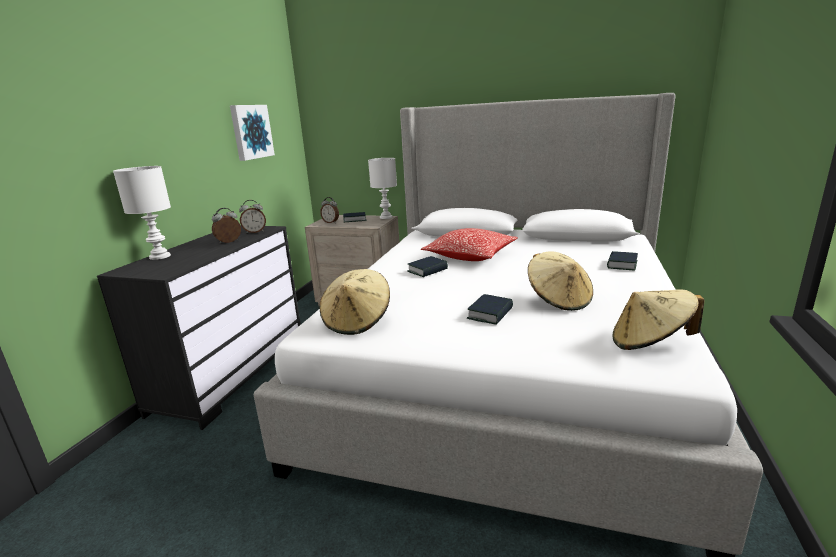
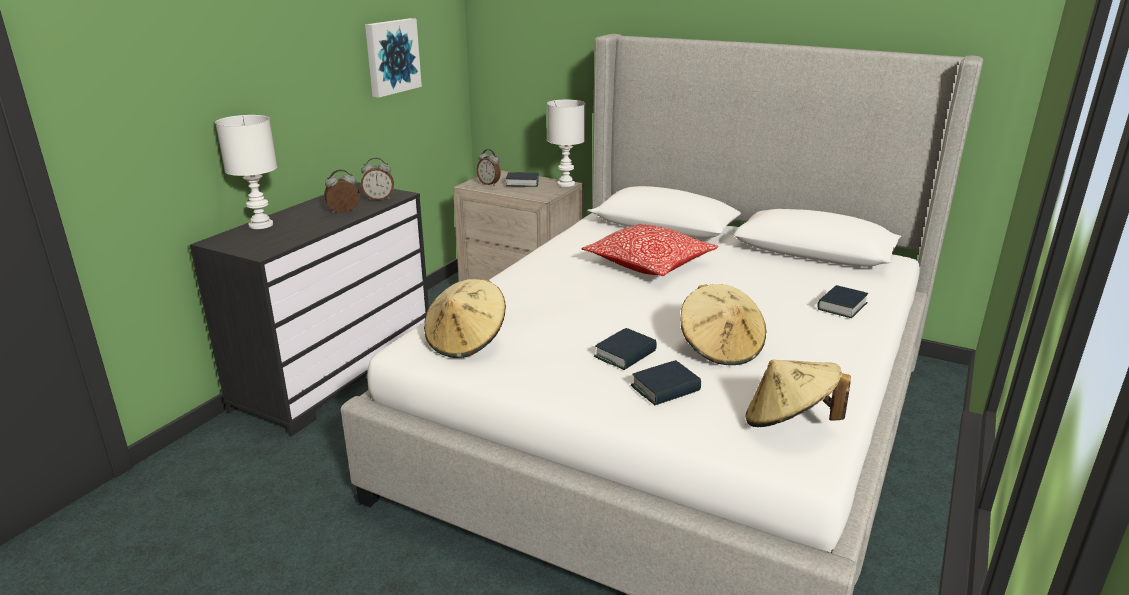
camera: 10 degrees right, 5 degrees up
(427, 270) = (582, 280): book -> book (665, 389)

